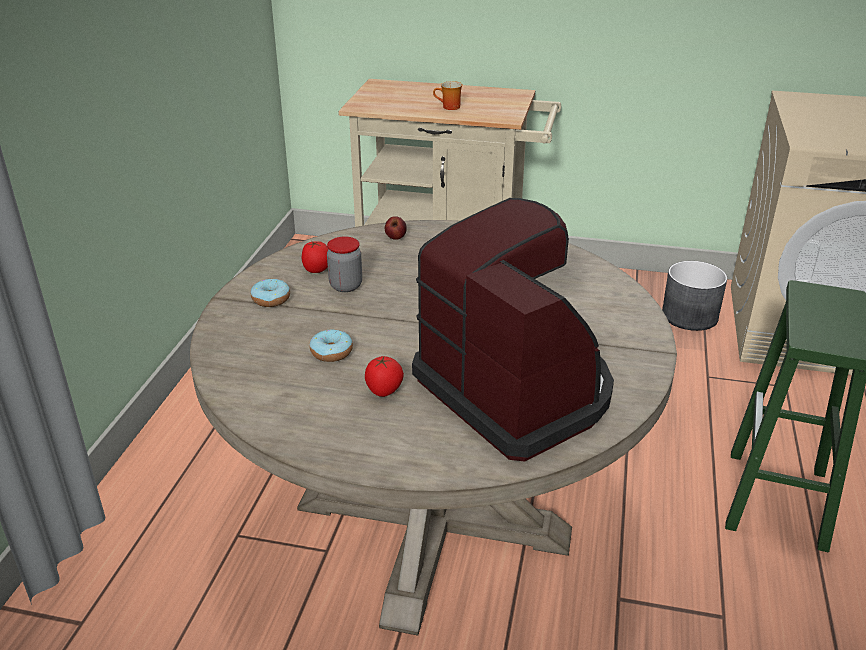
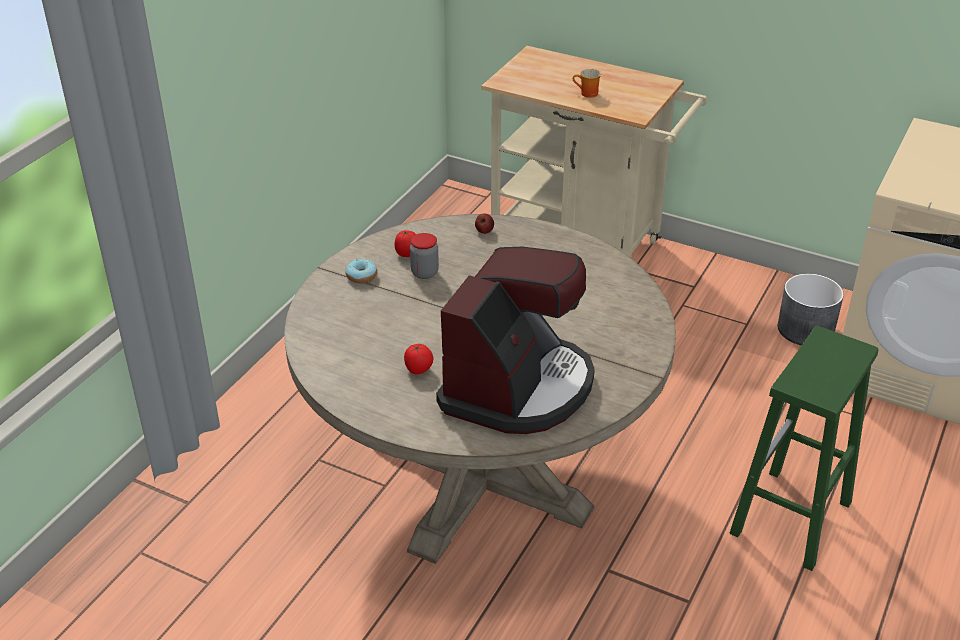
camera: 15 degrees right, 5 degrees up
(331, 352) = (391, 331): donut -> none
(516, 391) = (518, 387): coffee machine -> coffee machine turned 45 degrees clockwise

